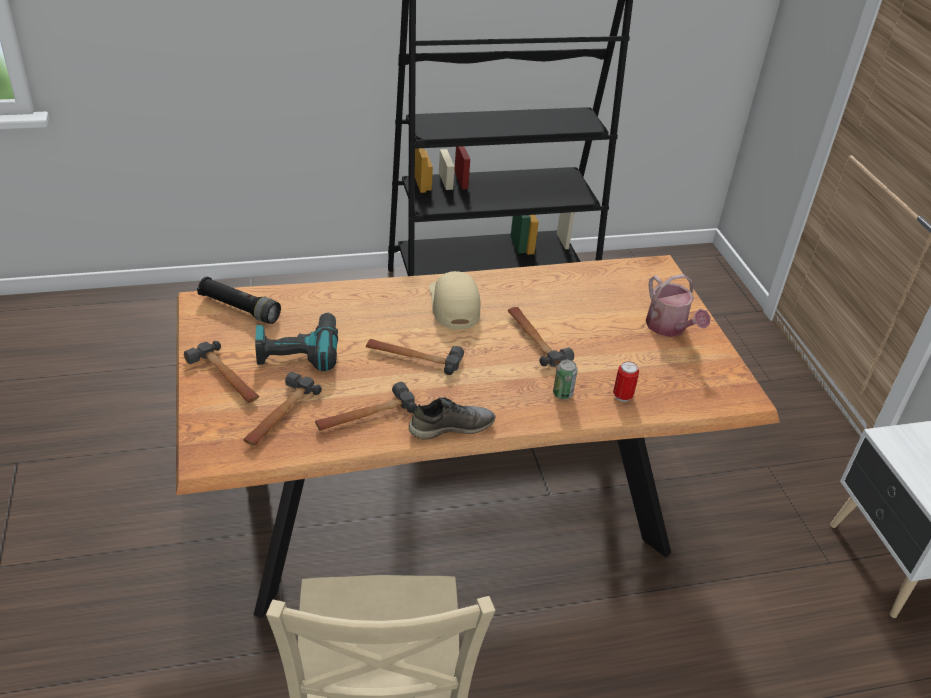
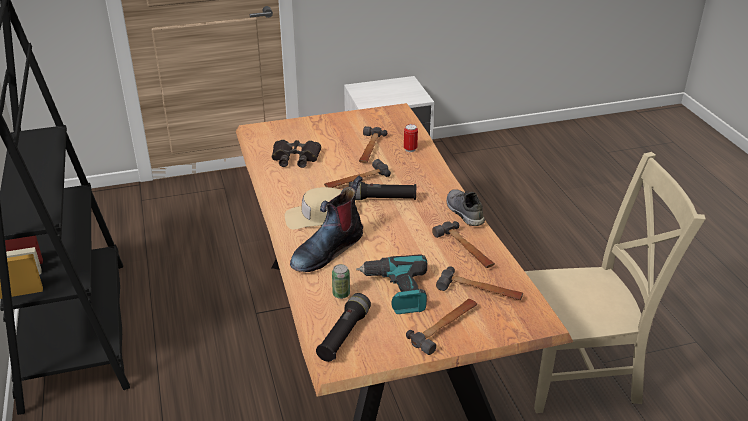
camera: 90 degrees left, 5 degrees down
(387, 307) = (327, 249): none -> boot
(413, 357) = (391, 232): hammer -> hammer (369, 149)
(489, 357) = (382, 199): none -> black flashlight
(562, 394) = (415, 170): can -> can (341, 294)
(589, 294) = (295, 158): none -> black binoculars
(669, 328) = (332, 130): watering can -> none

